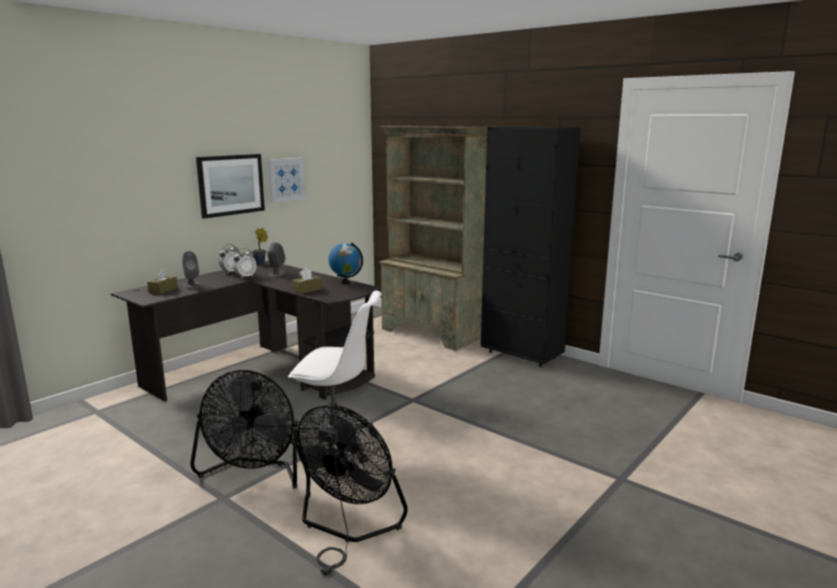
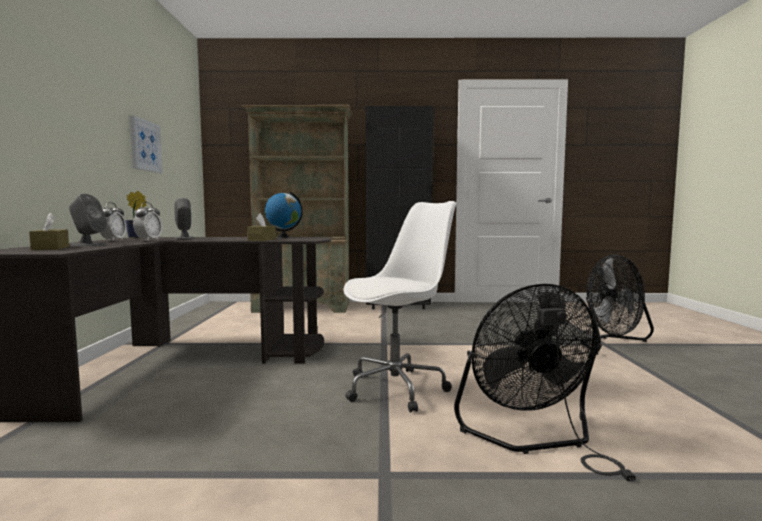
camera: 40 degrees left, 10 degrees down
(231, 185) = (96, 132): picture -> none
(252, 470) = (357, 436): black fan -> black fan (603, 343)

